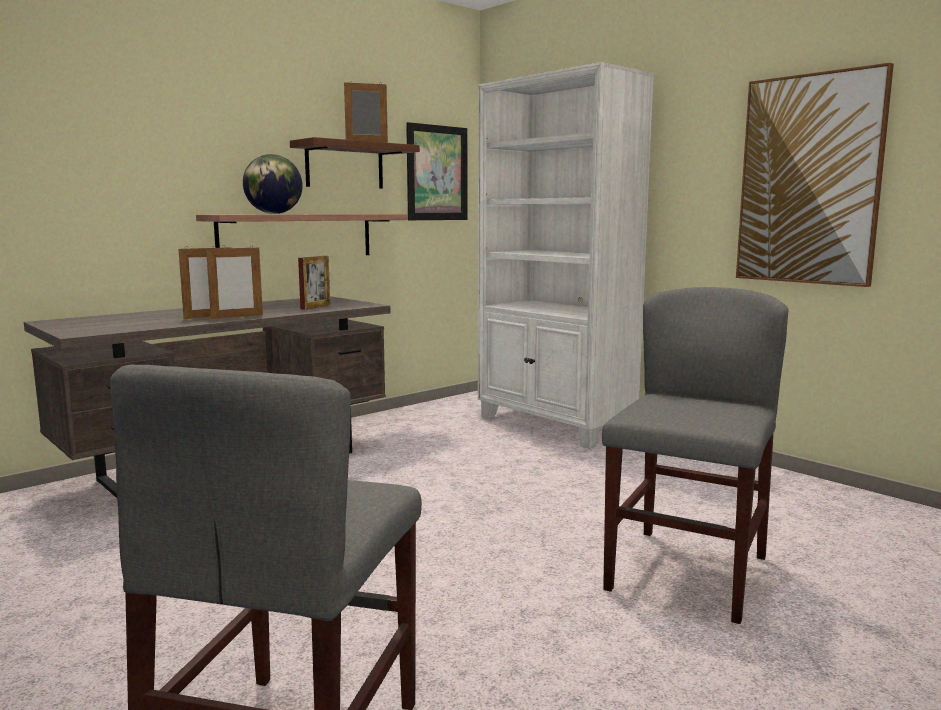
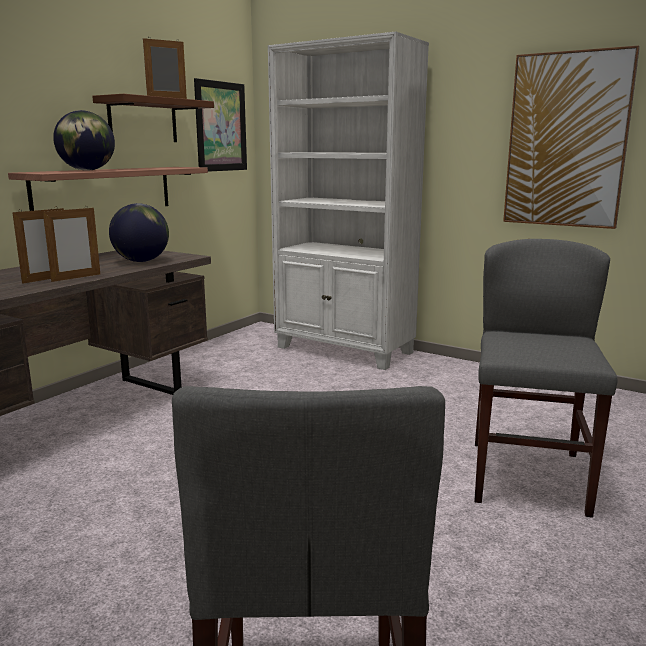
camera: 15 degrees left, 5 degrees up
(315, 307) = (141, 261): picture frame -> globe

